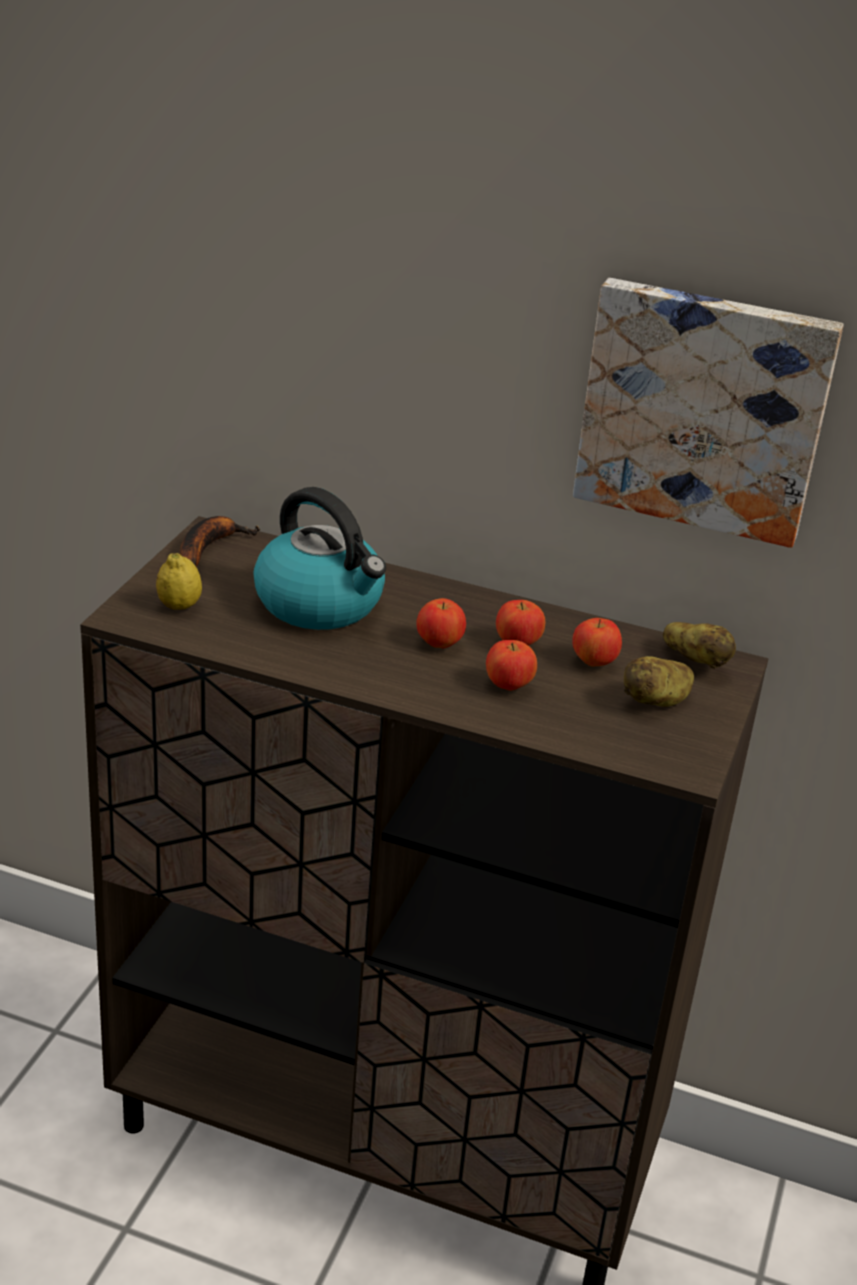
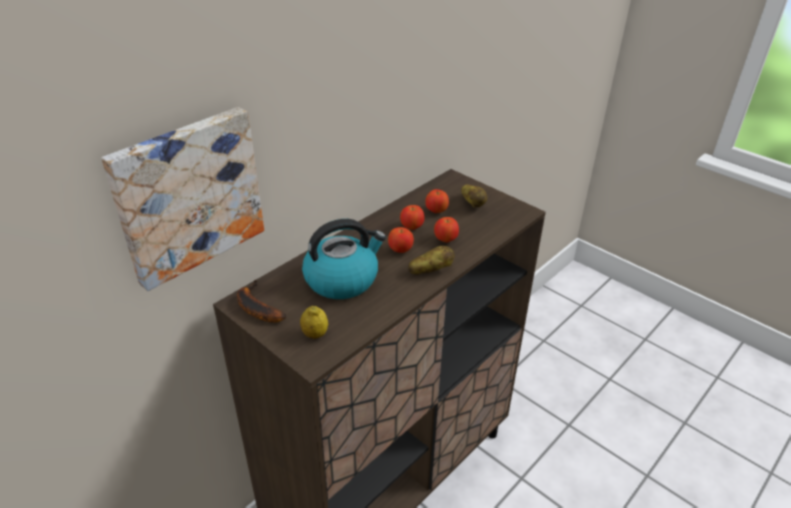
camera: 65 degrees left, 5 degrees up
(696, 661) = (447, 185): potato -> potato (430, 271)
(704, 409) = (415, 78): picture -> picture (187, 195)

